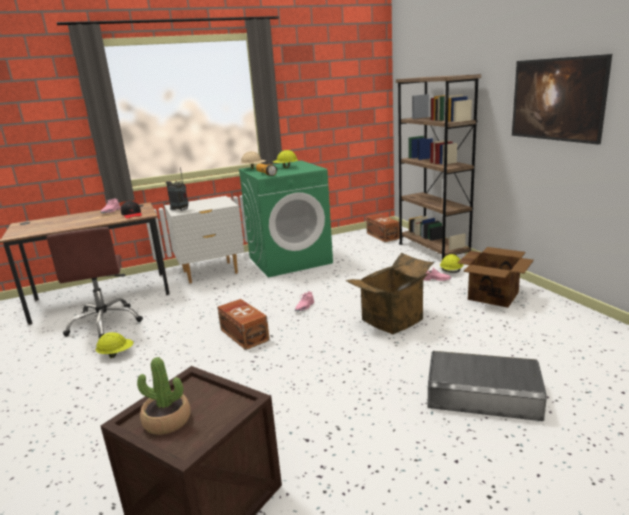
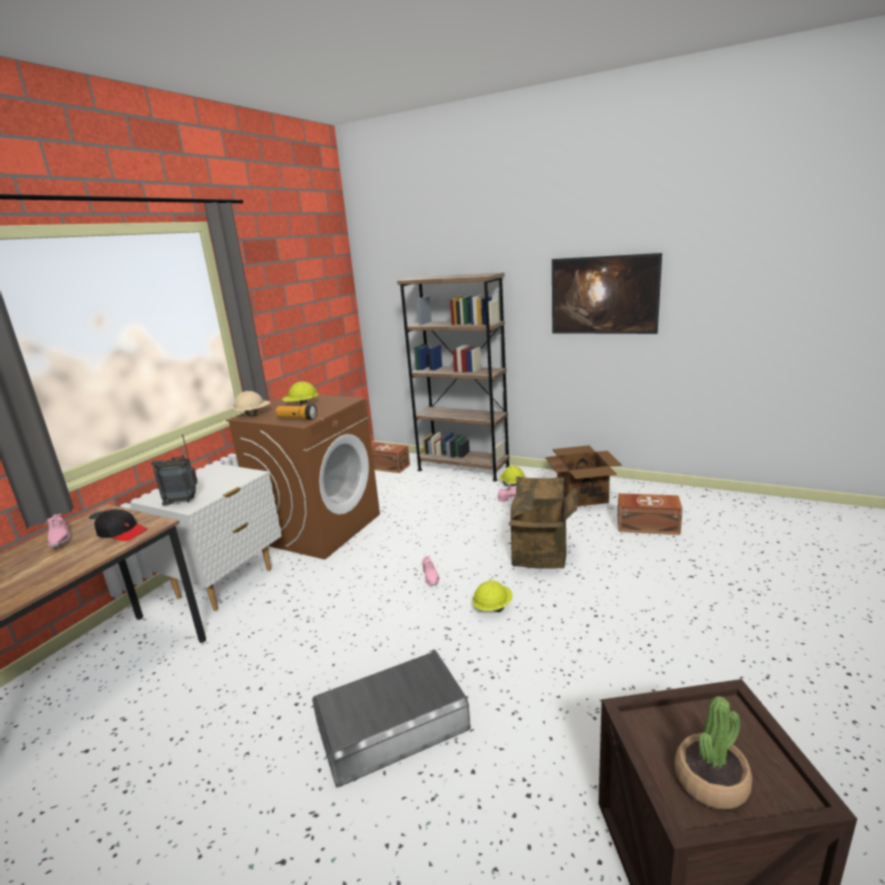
camera: 40 degrees left, 0 degrees up
(105, 323) = (157, 736): brown office chair -> none
(116, 354) = (264, 770): yellow hard hat -> yellow hard hat (492, 607)
(244, 334) = (412, 642): brown storage box -> brown storage box (646, 525)
(290, 260) = (319, 528): green washing machine -> brown washing machine
(483, 394) = (712, 589): grey storage box -> grey storage box (392, 725)

